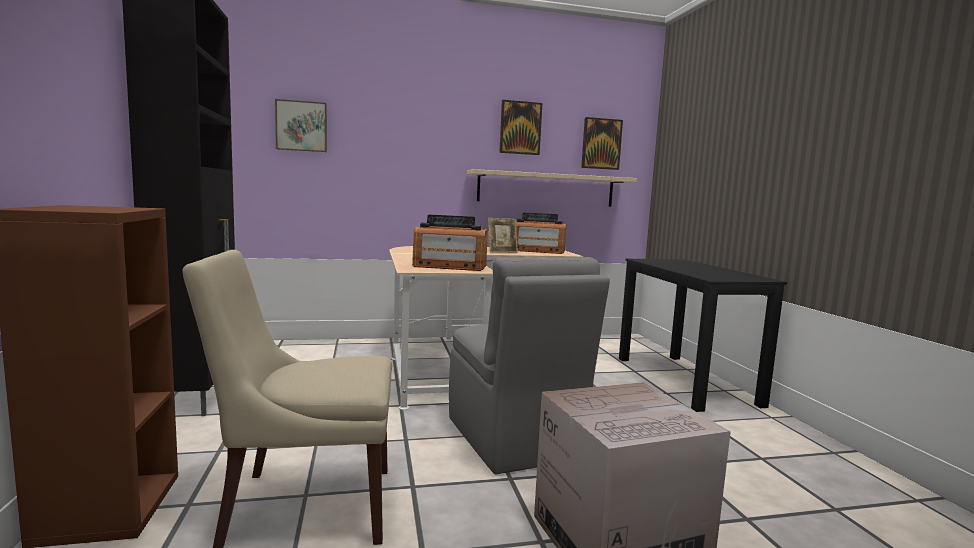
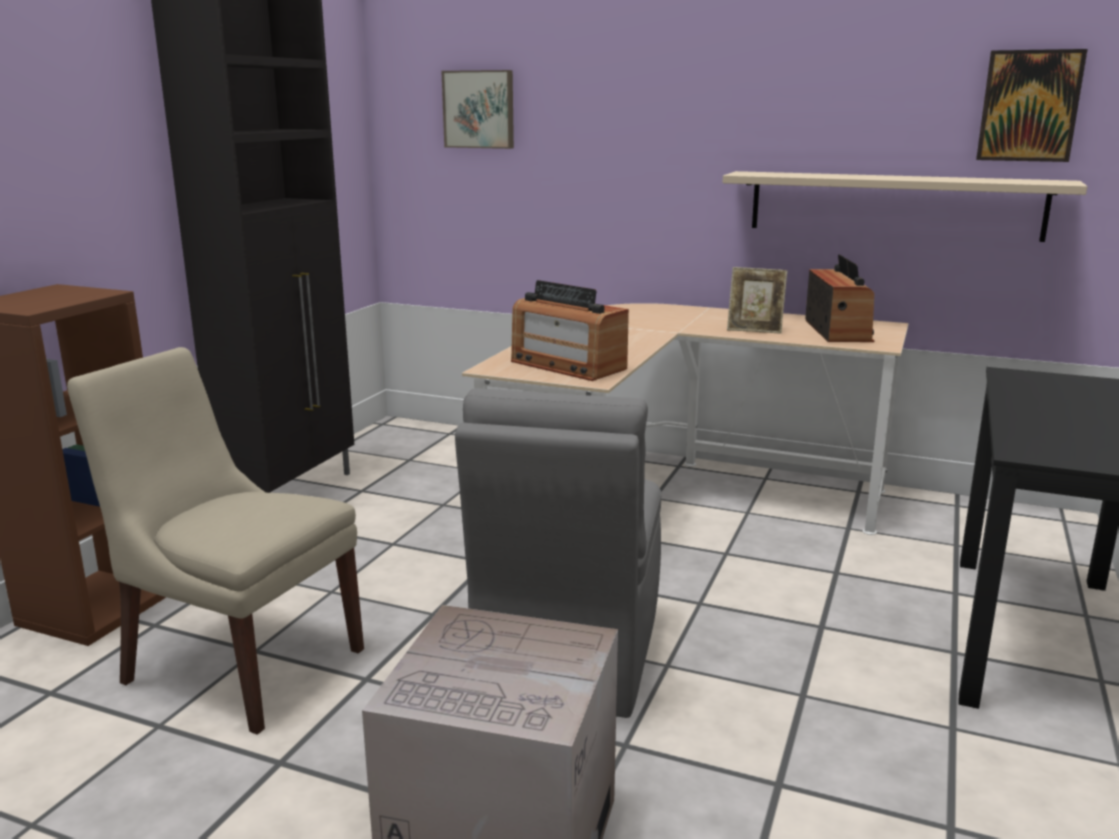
camera: 35 degrees right, 10 degrees up
(520, 128) = (842, 85): picture -> none
(538, 251) = (837, 330): radio -> radio turned 135 degrees counterclockwise

